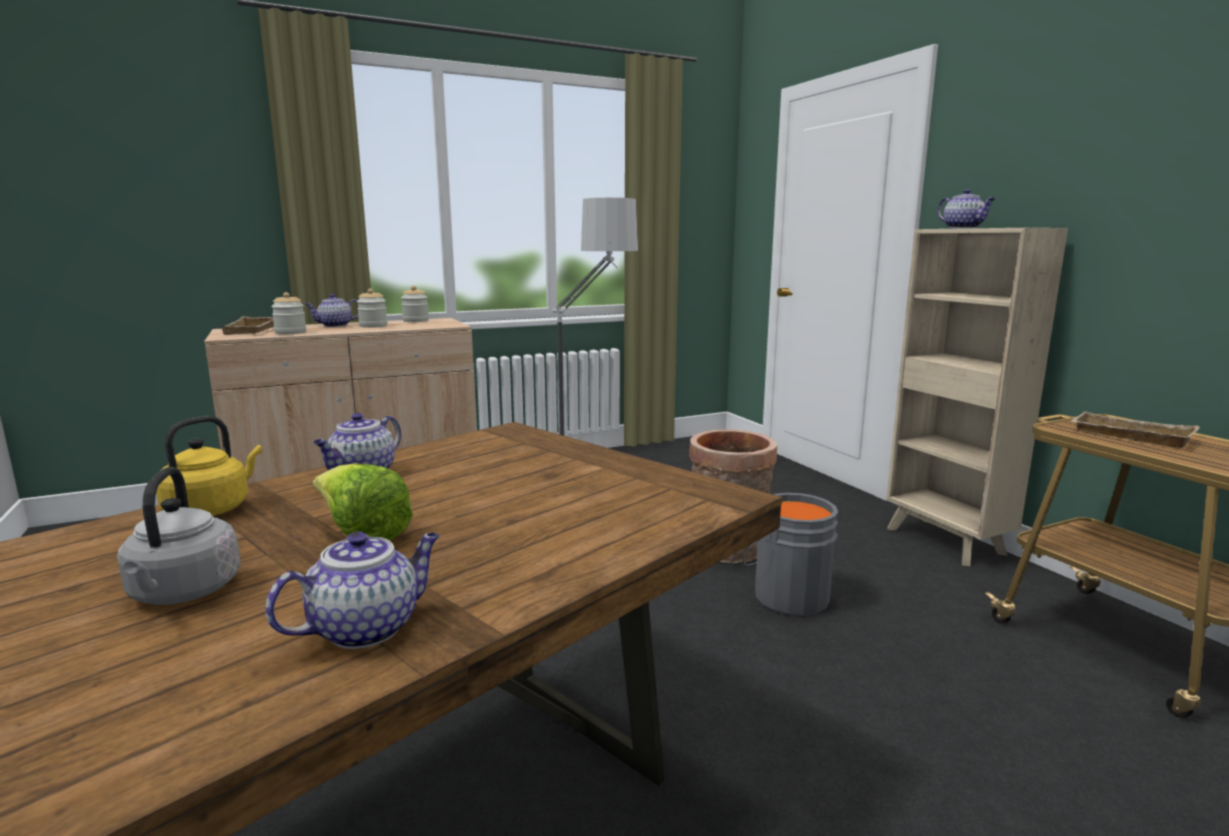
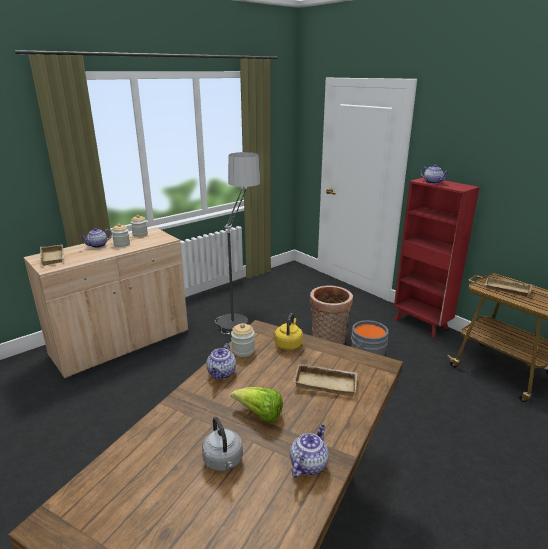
camera: 15 degrees left, 10 degrees up
(211, 509) = (179, 410): yellow kettle -> yellow kettle (288, 344)
(290, 332) = (81, 258): jar -> jar (243, 350)
(565, 507) = (326, 382): none -> beige tray
(946, 542) = (421, 324): beige bookcase -> red bookcase

